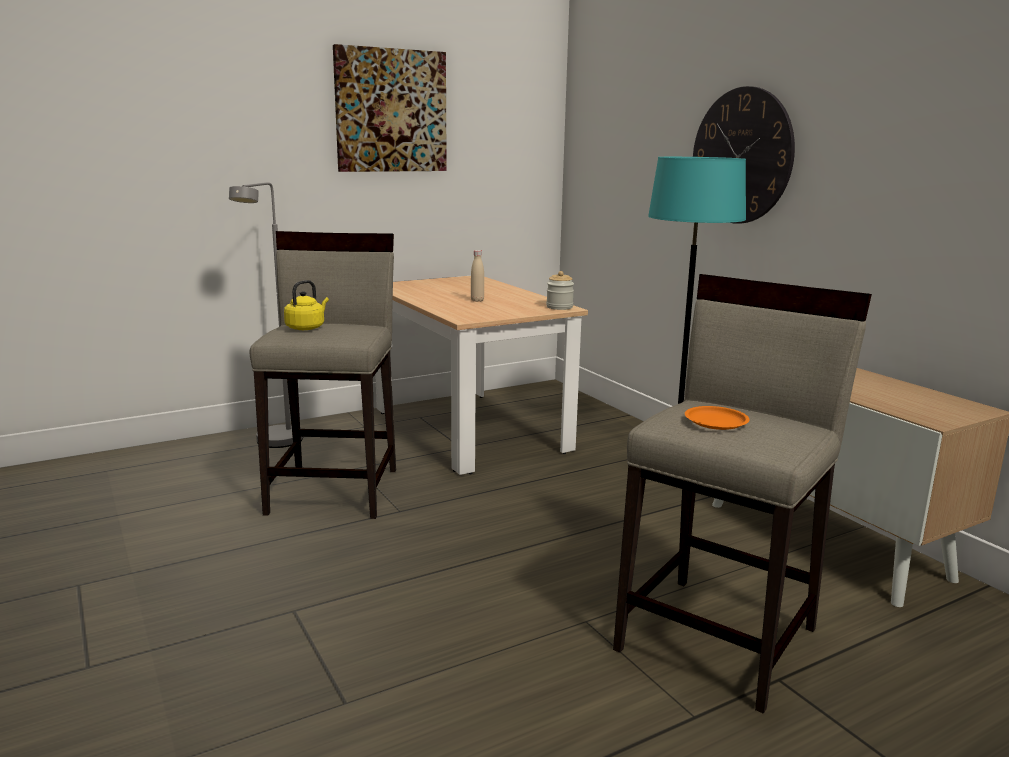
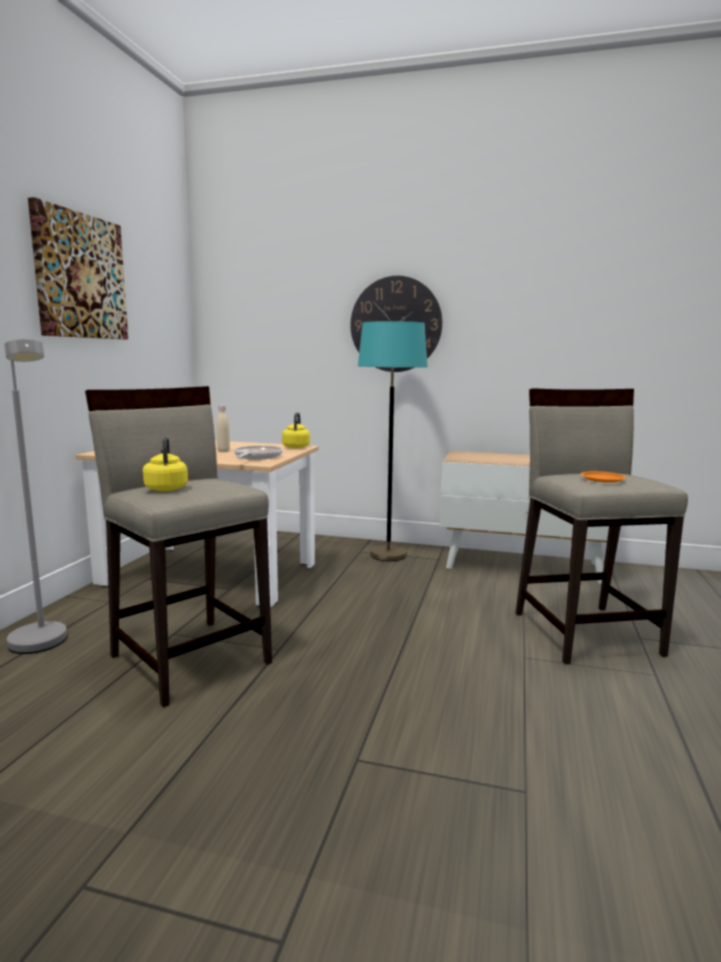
camera: 45 degrees left, 5 degrees down
(481, 312) = (256, 457): none -> frying pan
(559, 307) = (296, 447): jar -> yellow kettle

